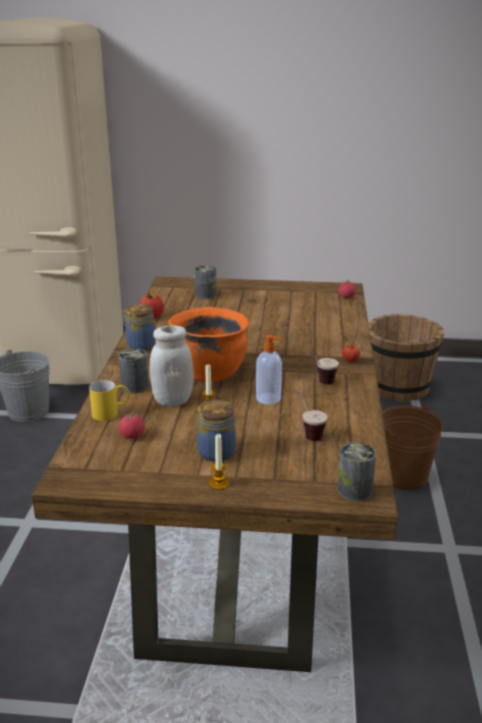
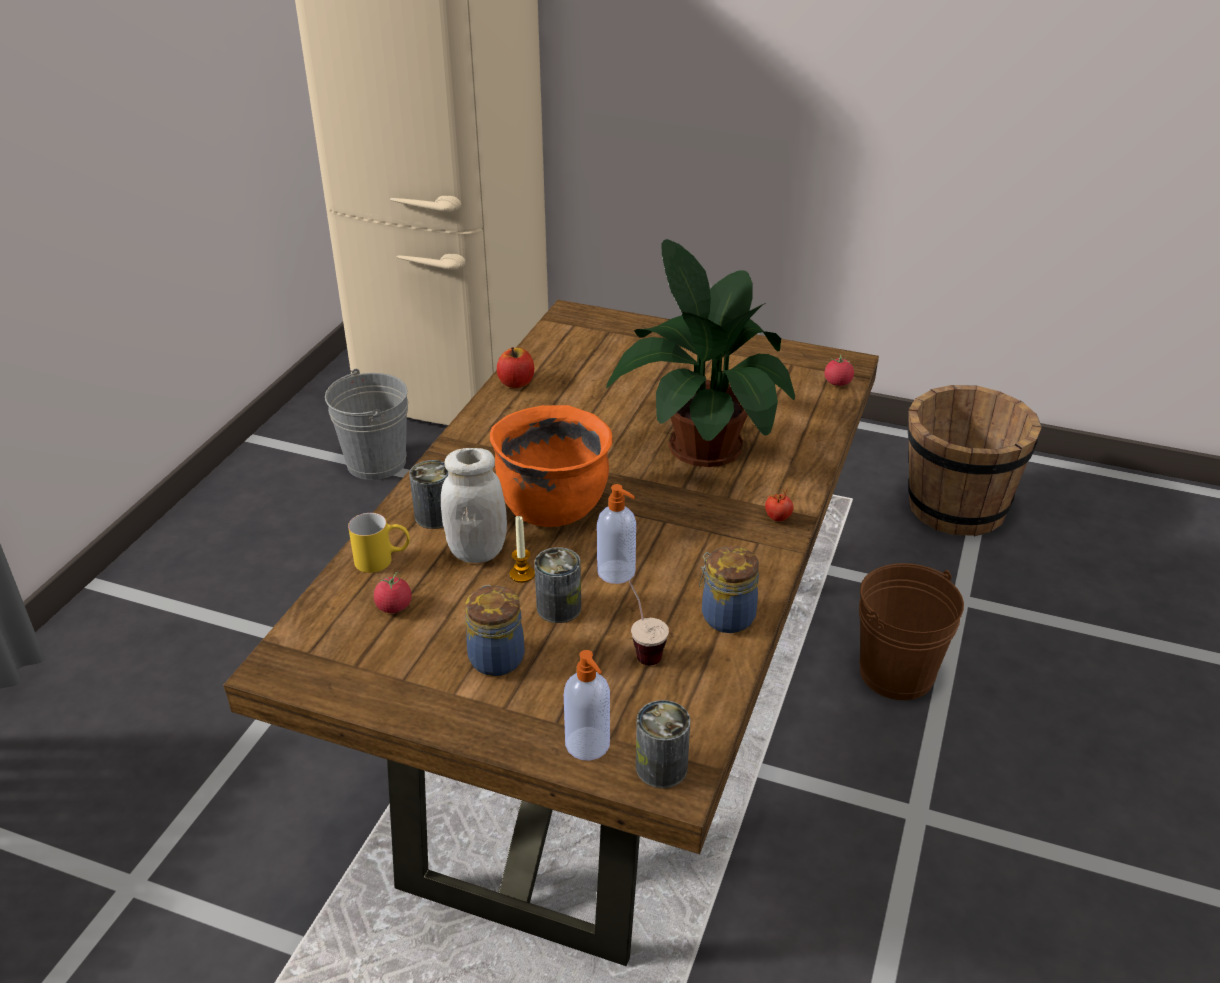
camera: 15 degrees right, 10 degrees up
(140, 345) = (475, 436): jar -> jar (725, 616)
(206, 295) = (616, 349): can -> can (559, 607)
(219, 484) = (475, 716): candle -> none
(283, 331) = (702, 441): none -> potted plant
(302, 487) = (588, 745): none -> soap dispenser
(319, 383) = (707, 555): cup -> none

